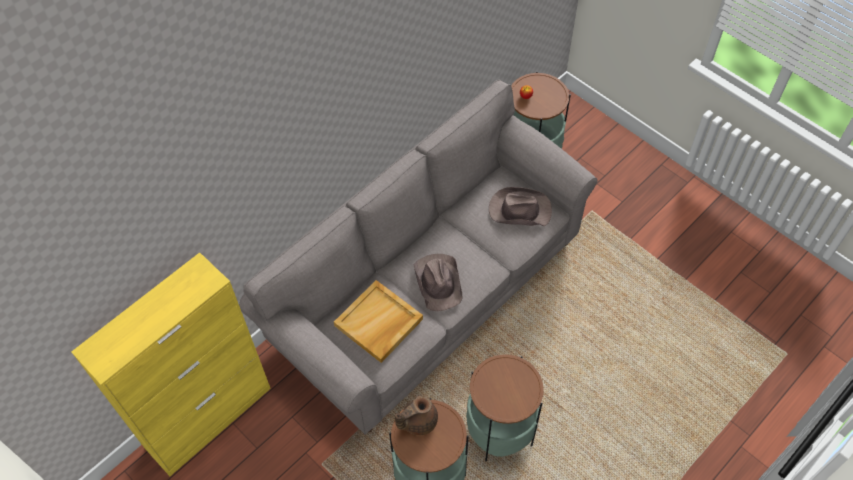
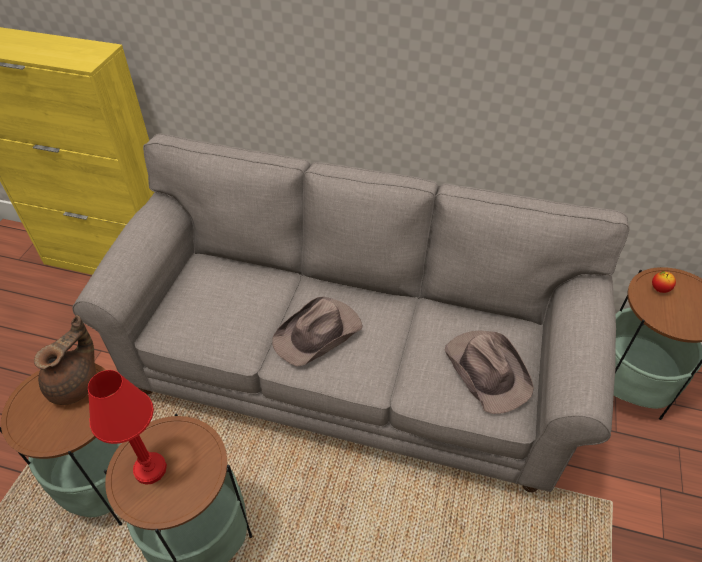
camera: 60 degrees right, 10 degrees down
(378, 323) = (225, 300): beige tray -> none
(417, 421) = (76, 384): brown teapot -> brown teapot turned 90 degrees clockwise
(502, 396) = (150, 469): none -> red table lamp

